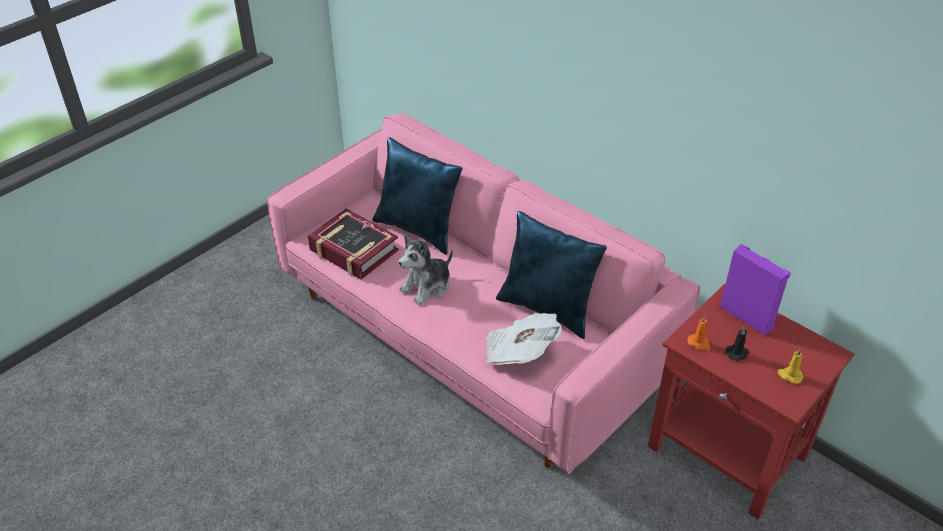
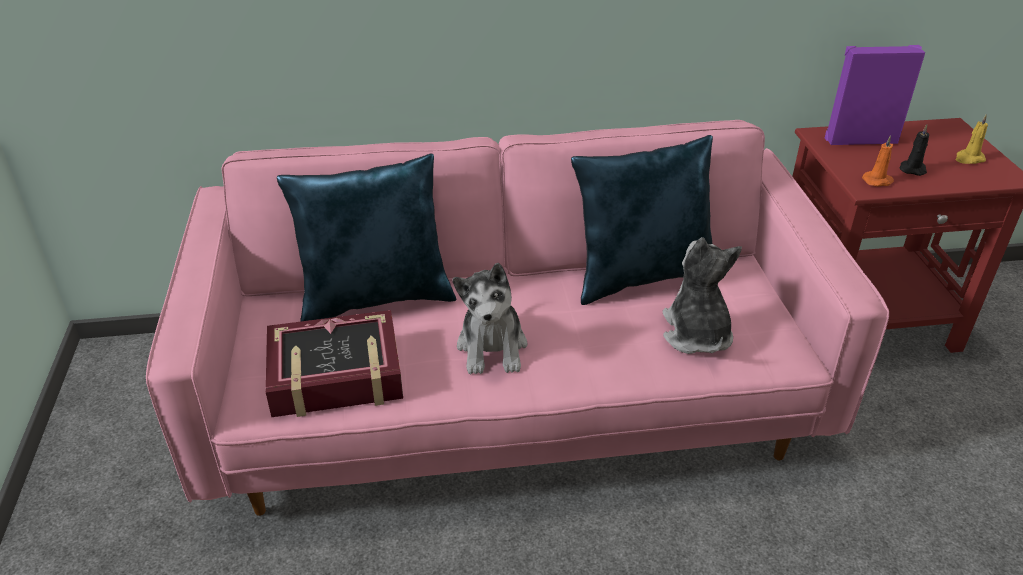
camera: 50 degrees left, 5 degrees down
(519, 352) = (696, 334): newspaper -> plush toy

